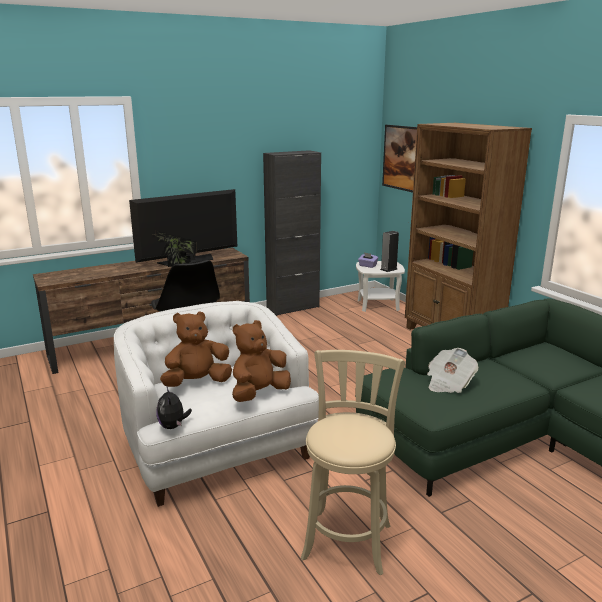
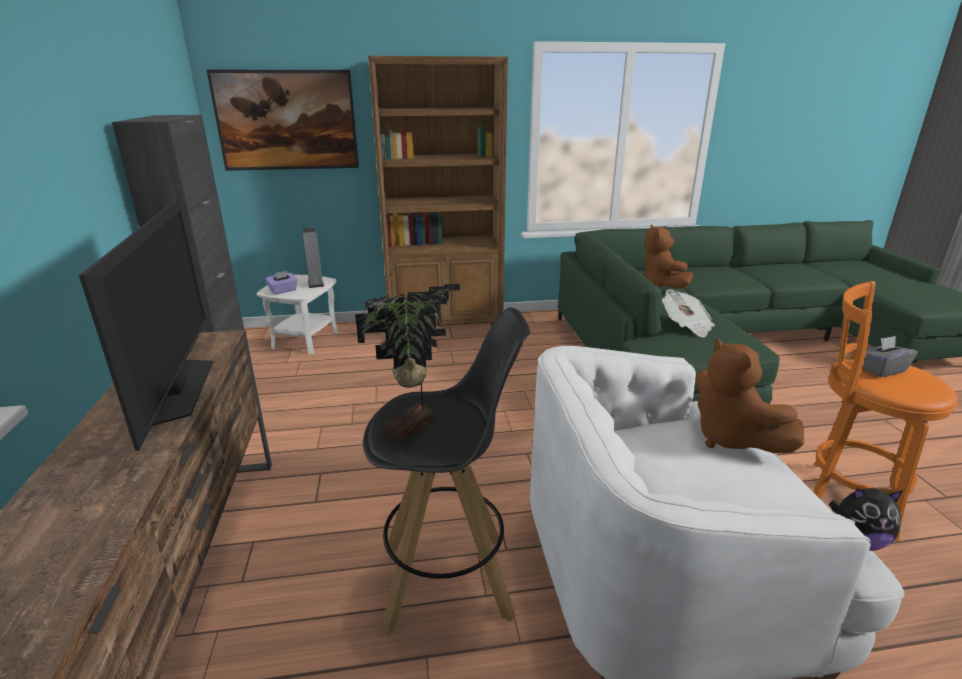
camera: 70 degrees left, 5 degrees up
(197, 382) = (693, 492): brown plush toy -> brown plush toy (661, 286)
(348, 538) = (845, 496): beige stool -> orange stool
(357, 426) = (881, 370): none -> grey tissue box

